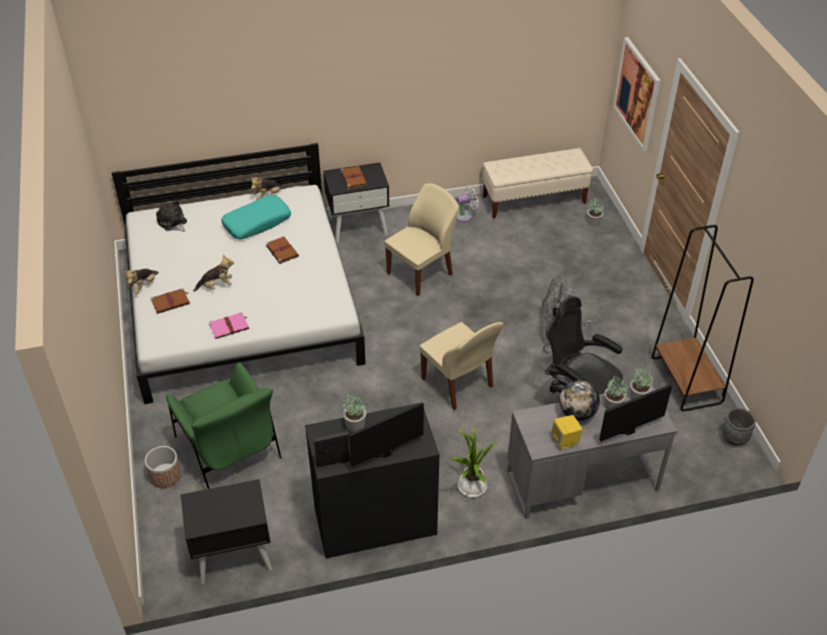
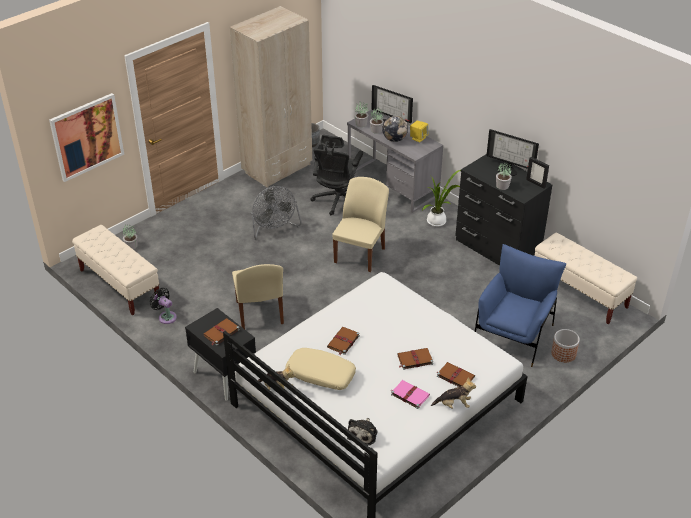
camera: 120 degrees left, 5 degrees down
(216, 286) = (414, 359): plush toy -> brown book
(228, 448) = (513, 335): green armchair -> blue armchair
(230, 326) = (448, 329): pink book -> pink book (409, 395)
(233, 555) = (579, 293): black nightstand -> beige bench
(257, 222) = (320, 374): turquoise pillow -> beige pillow
(421, 273) = (259, 314): beige chair -> beige chair turned 120 degrees counterclockwise
(465, 215) = (166, 316): white fan -> black fan
(686, 381) = (278, 168): clothes rack -> beige wardrobe

